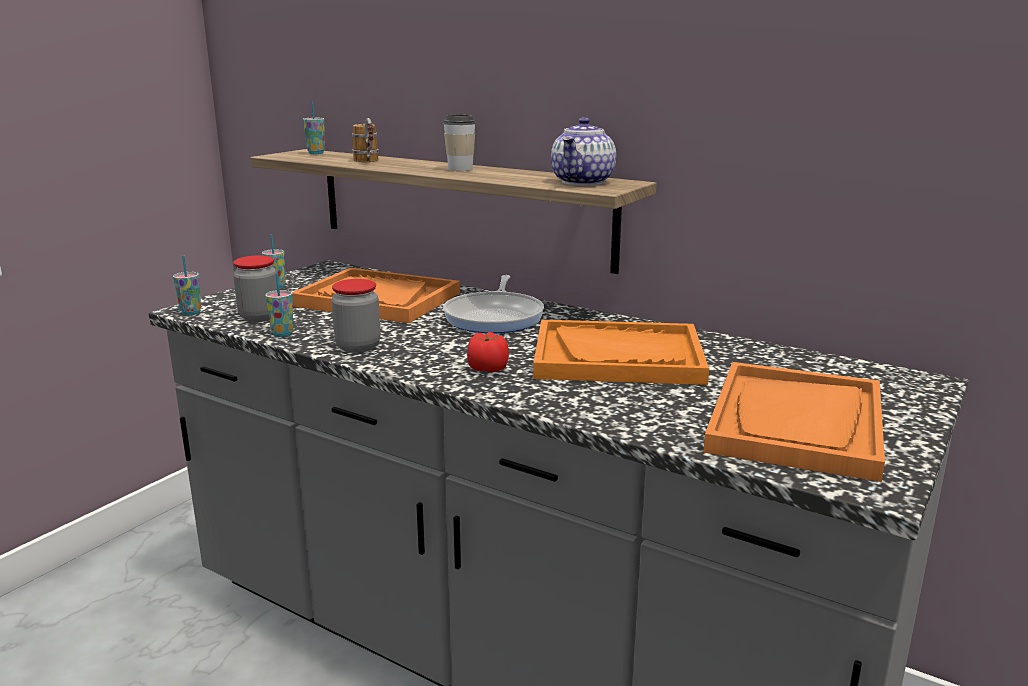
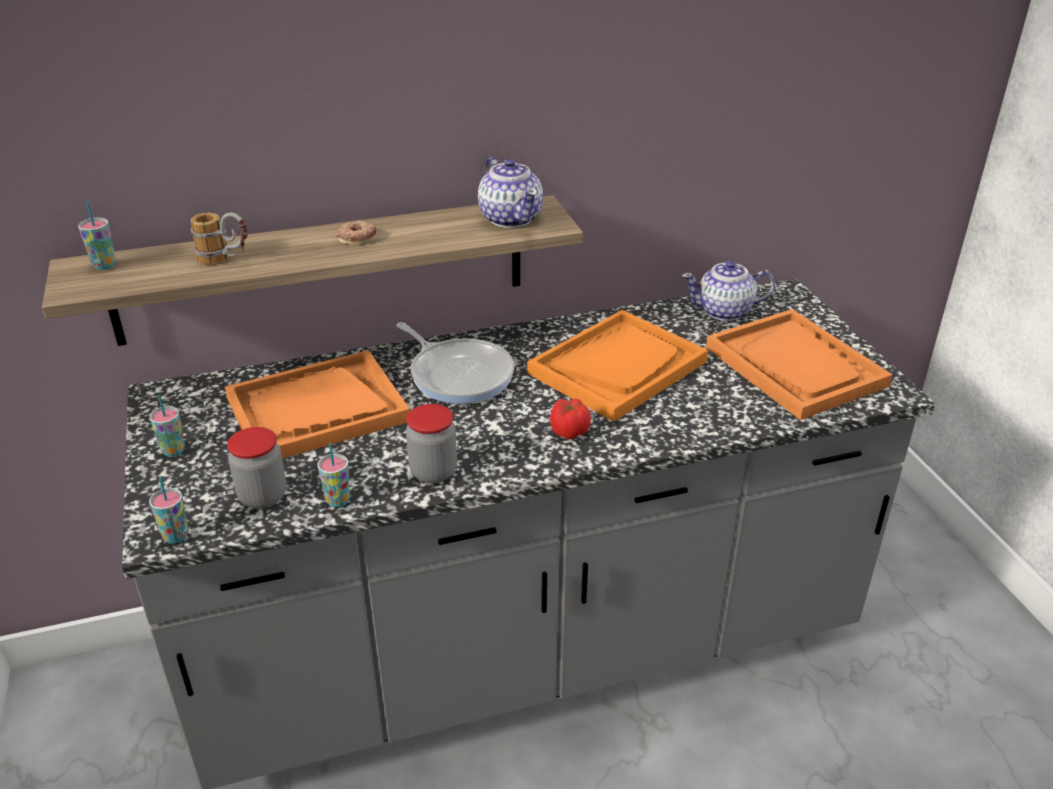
camera: 50 degrees left, 15 degrees up
(460, 169) = (357, 237): cup -> donut
(813, 367) = (725, 311): none -> teapot

